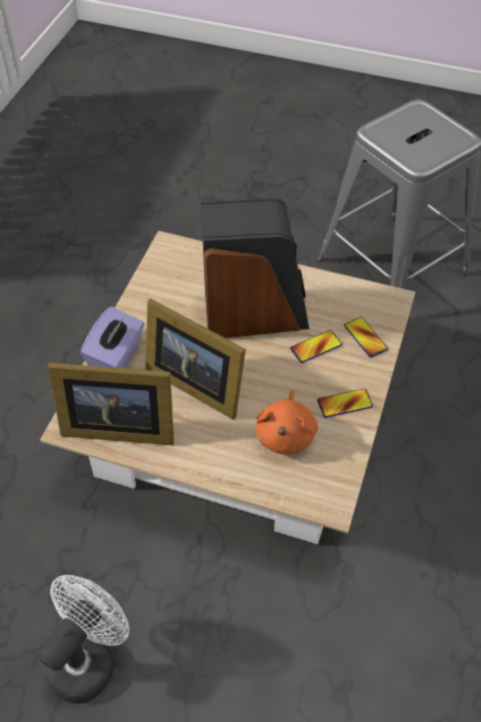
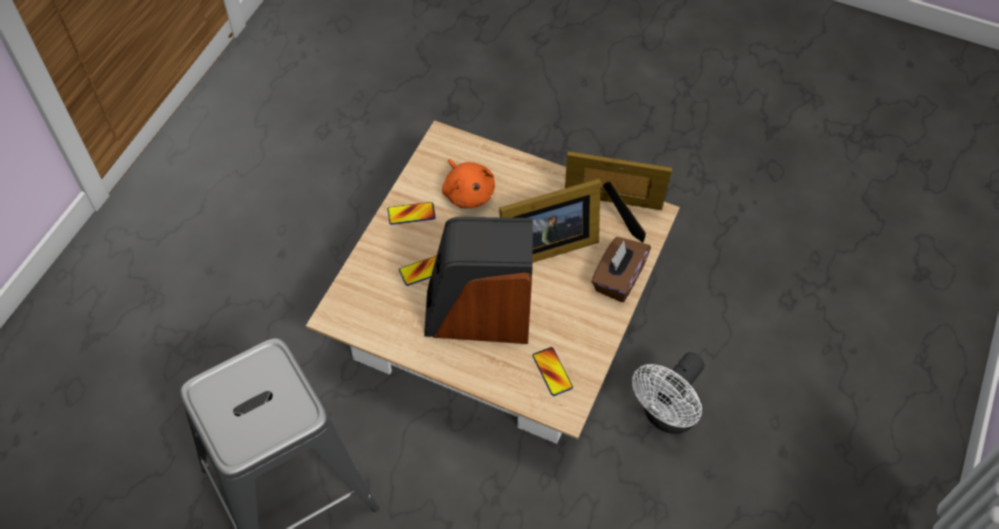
camera: 175 degrees left, 5 degrees up
(88, 658) = (629, 142): white fan -> white fan (666, 416)
(116, 355) = (618, 279): purple tissue box -> brown tissue box
(195, 381) = (543, 246): picture frame -> picture frame turned 120 degrees clockwise
(286, 434) = (468, 192): orange plush toy -> orange plush toy turned 135 degrees clockwise
(365, 337) = (374, 276): phone -> phone (552, 372)

